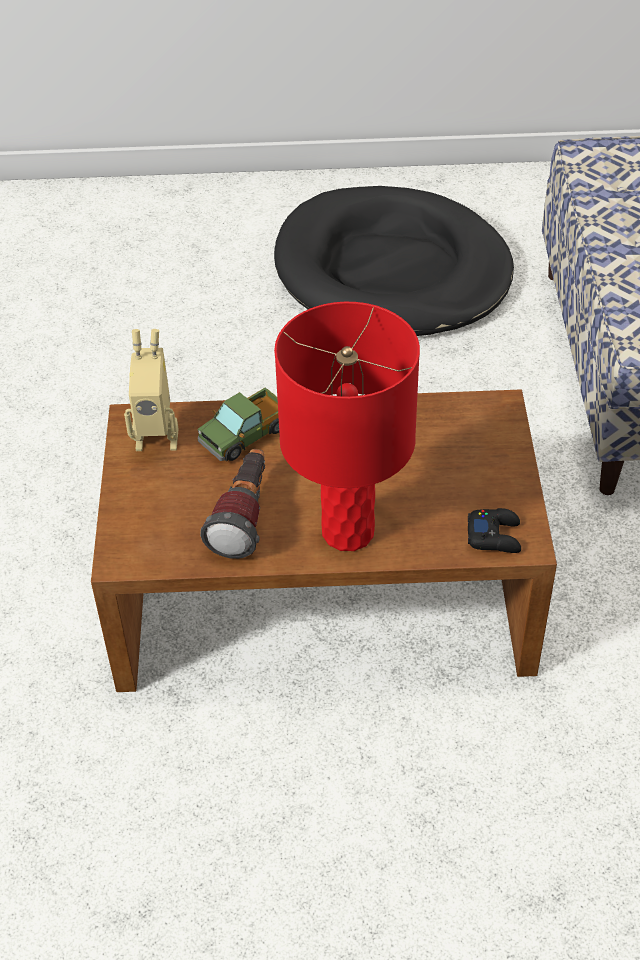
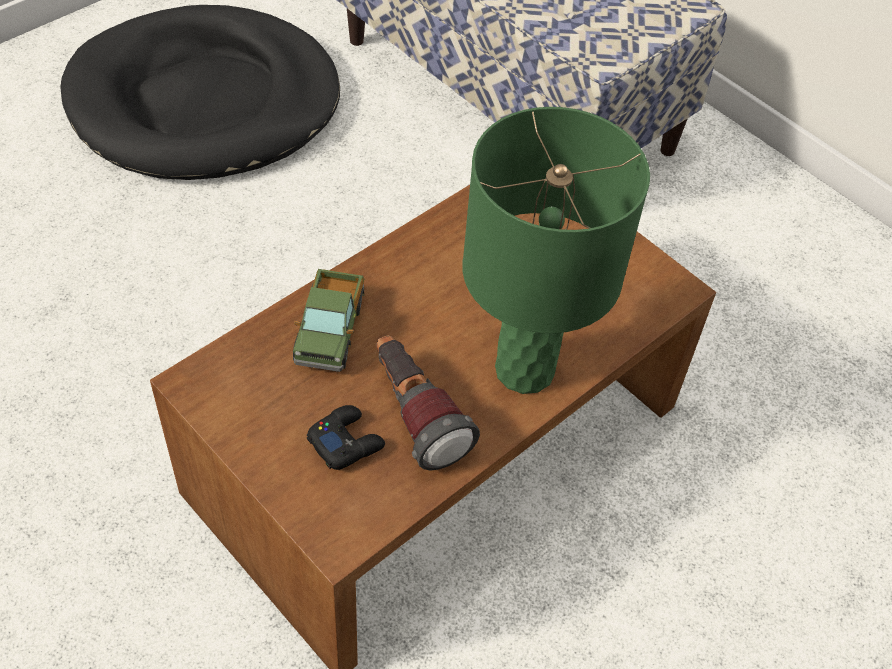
camera: 45 degrees left, 5 degrees up
(157, 436) = (240, 384): toy robot -> none
(348, 531) = (524, 369): red table lamp -> green table lamp
(494, 536) = (646, 296): black game controller -> black game controller (346, 442)

